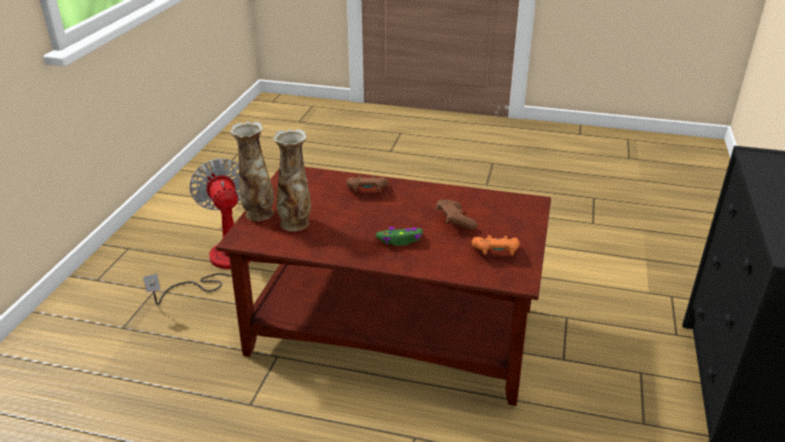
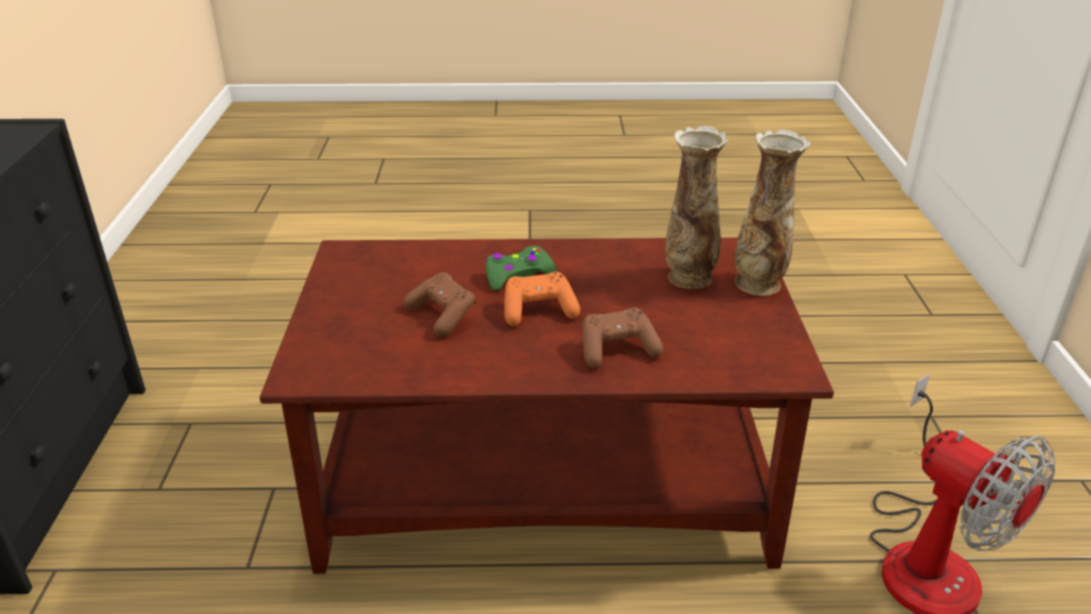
camera: 165 degrees right, 0 degrees up
(496, 253) = (374, 278): orange game controller -> orange game controller (539, 311)

